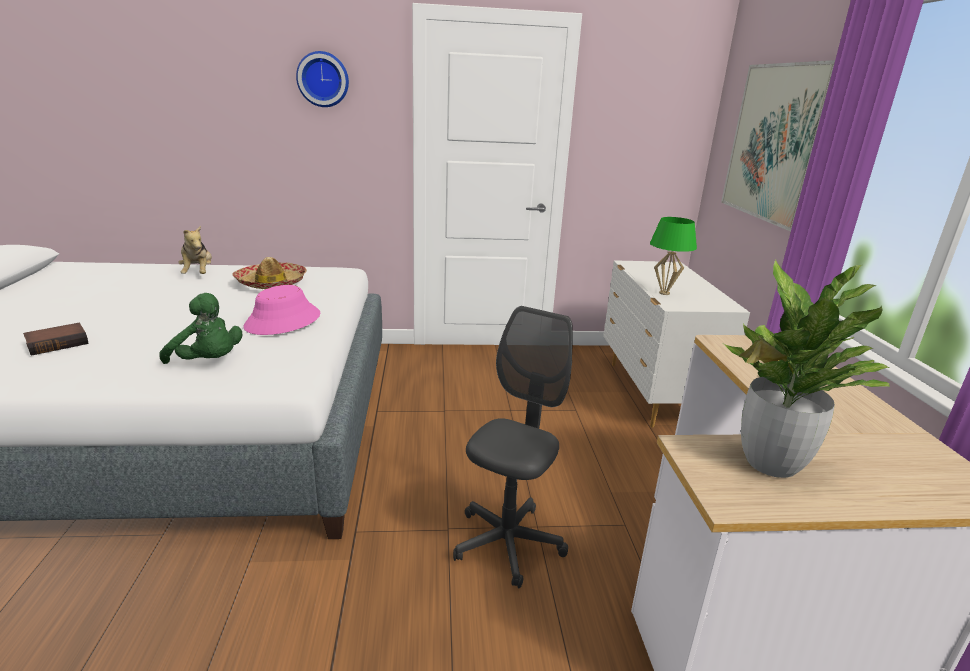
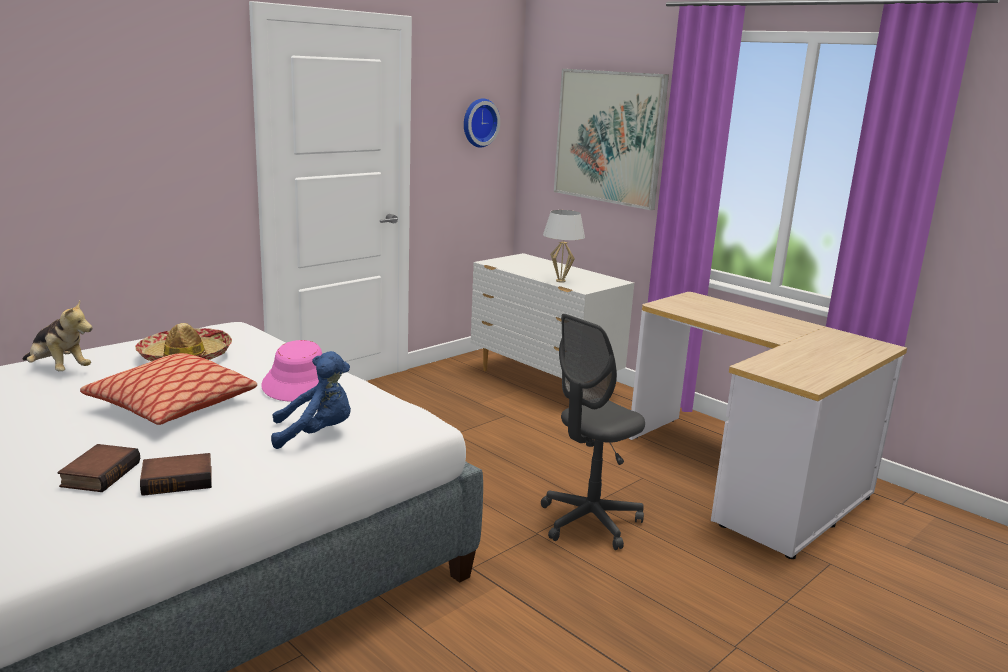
camera: 40 degrees left, 5 degrees down
(75, 363) = (179, 479): none -> book
(189, 313) = (173, 406): none -> pillow
(208, 362) = (316, 434): green plush toy -> blue plush toy
(323, 79) = (150, 91): wall clock -> wall clock (478, 122)
(507, 543) = (589, 522): grey office chair -> grey office chair turned 120 degrees counterclockwise
(664, 293) = (560, 281): green table lamp -> white table lamp
(770, 463) = (795, 361): potted plant -> none

